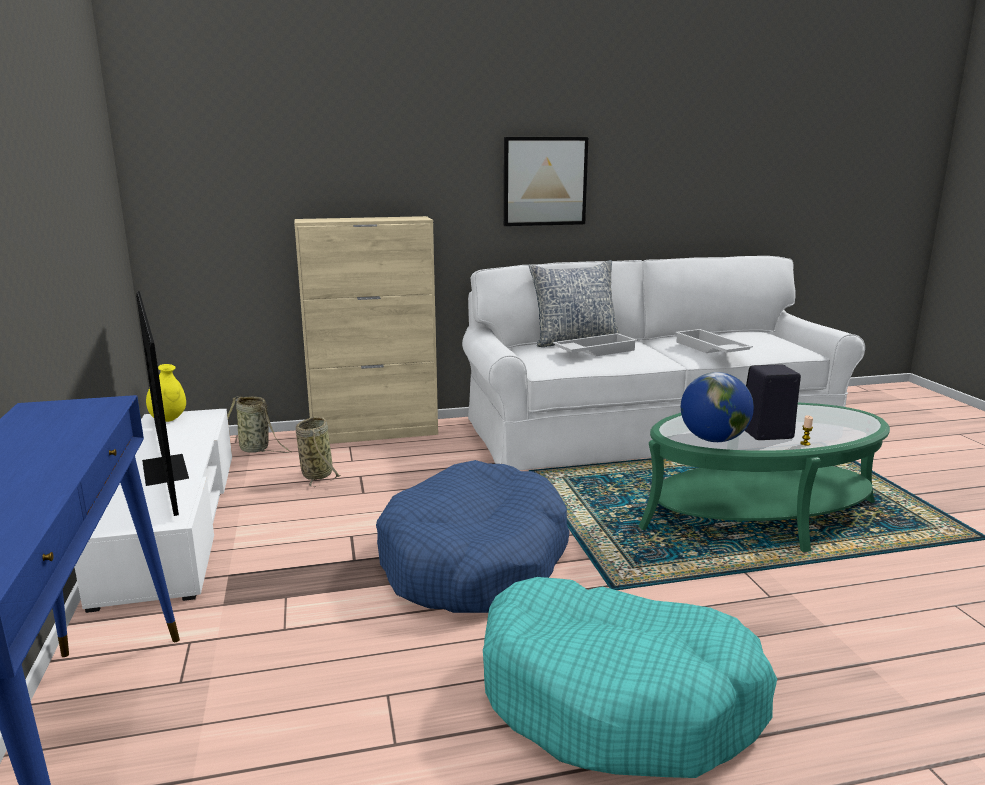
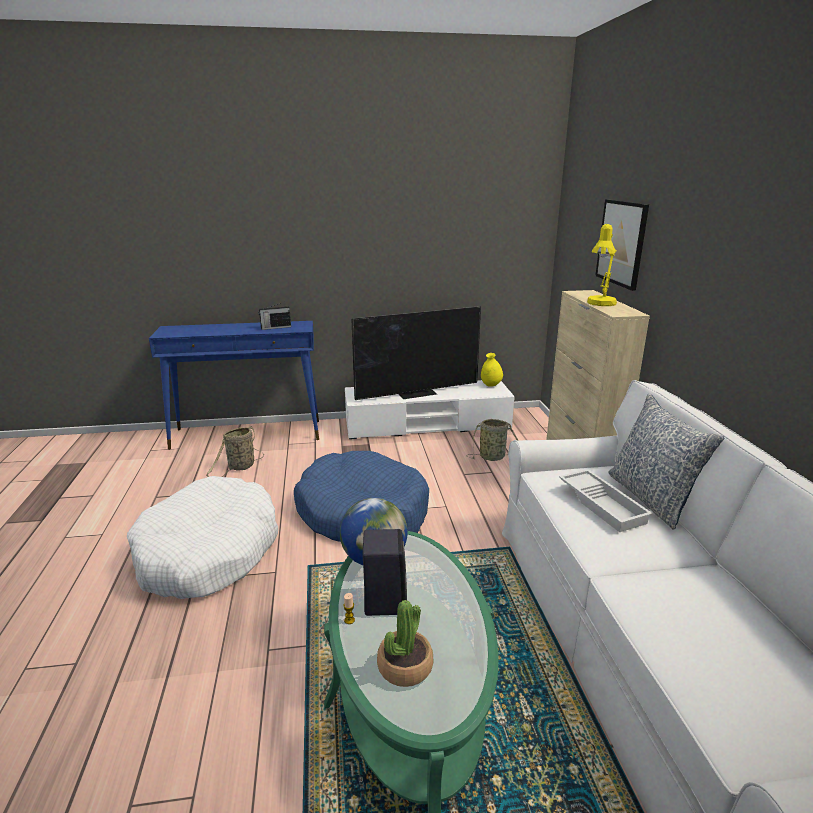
camera: 95 degrees right, 5 degrees up
(57, 429) = (275, 327): none -> radio
(256, 449) = (532, 435): basket -> basket (240, 467)
(376, 219) = (600, 304): none -> yellow table lamp
(545, 181) = (747, 314): picture -> picture (621, 243)
(618, 698) = (208, 552): turquoise dog bed -> white dog bed
(710, 349) = (659, 601): white tray -> none
(829, 424) = (405, 666): none -> potted plant

